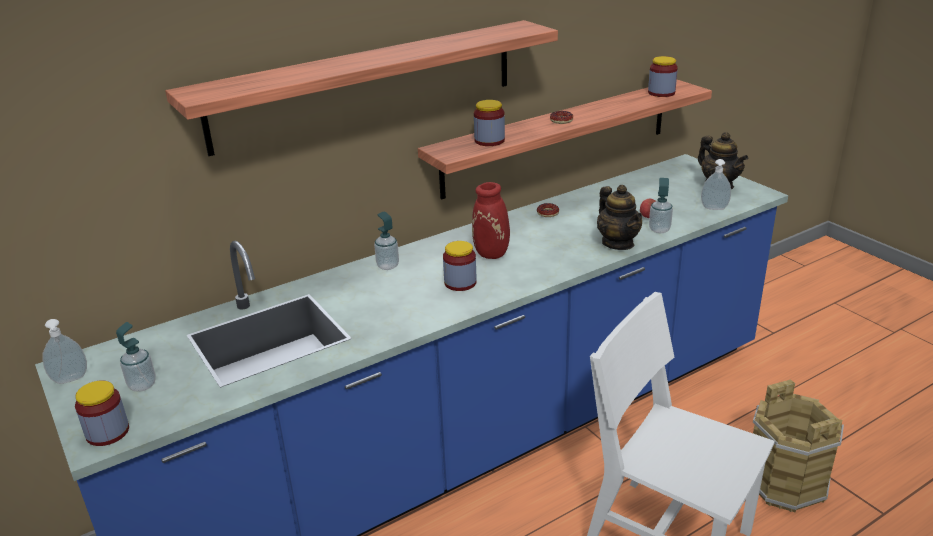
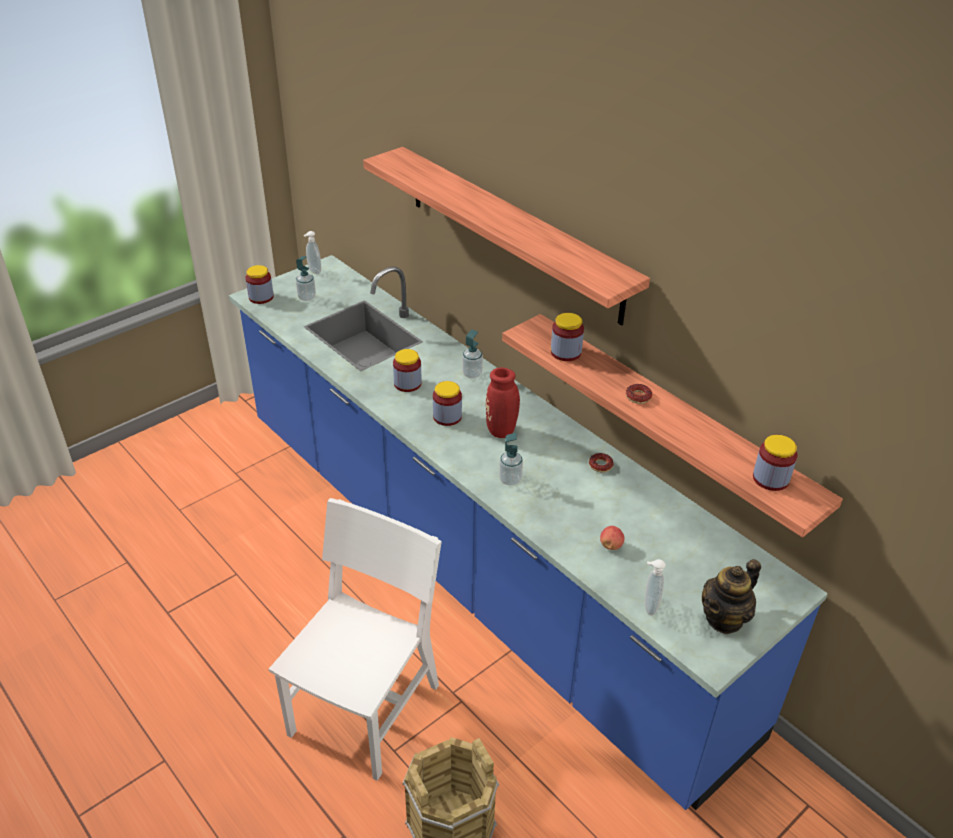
camera: 80 degrees right, 10 degrees up
(391, 305) = (407, 384): none -> jar
(618, 243) = (540, 518): teapot -> none
(659, 229) = (579, 552): soap dispenser -> soap dispenser (510, 479)

